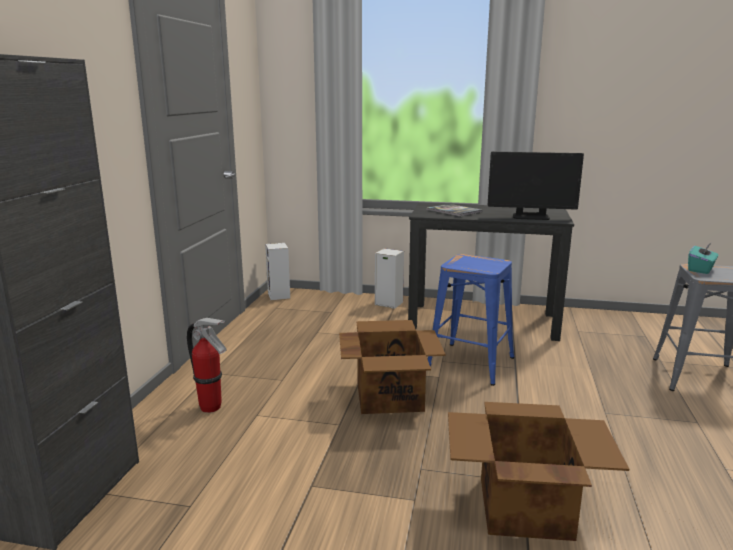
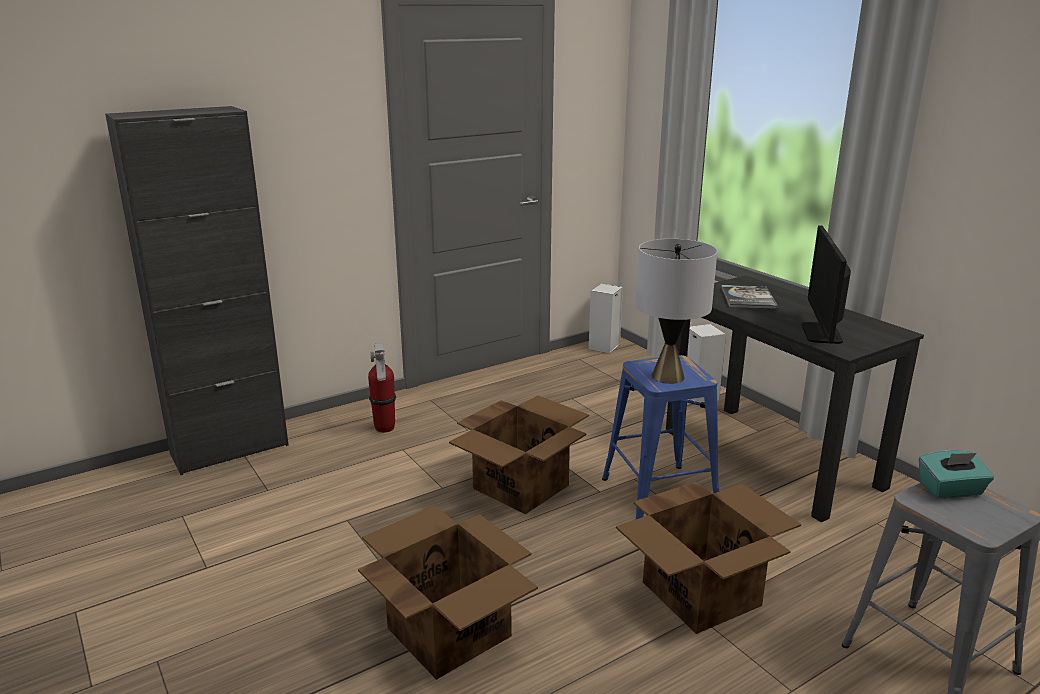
camera: 45 degrees right, 5 degrees up
(482, 265) = (668, 376): none -> grey table lamp
(530, 217) = (821, 333): monitor -> monitor turned 45 degrees clockwise
(585, 401) = (702, 593): none -> cardboard box

